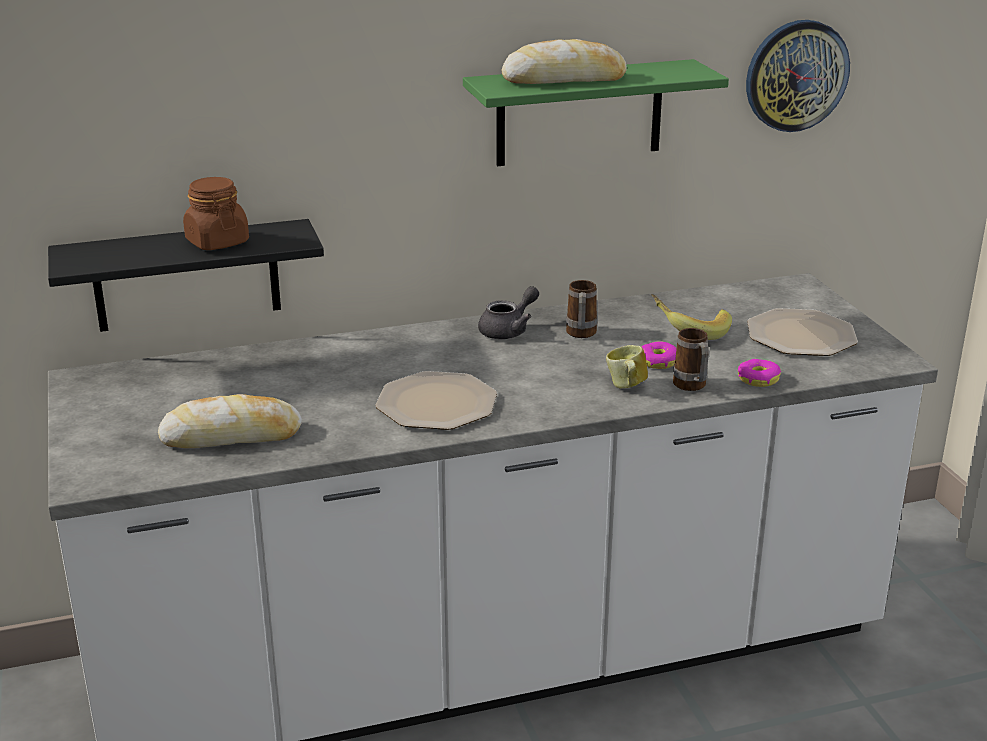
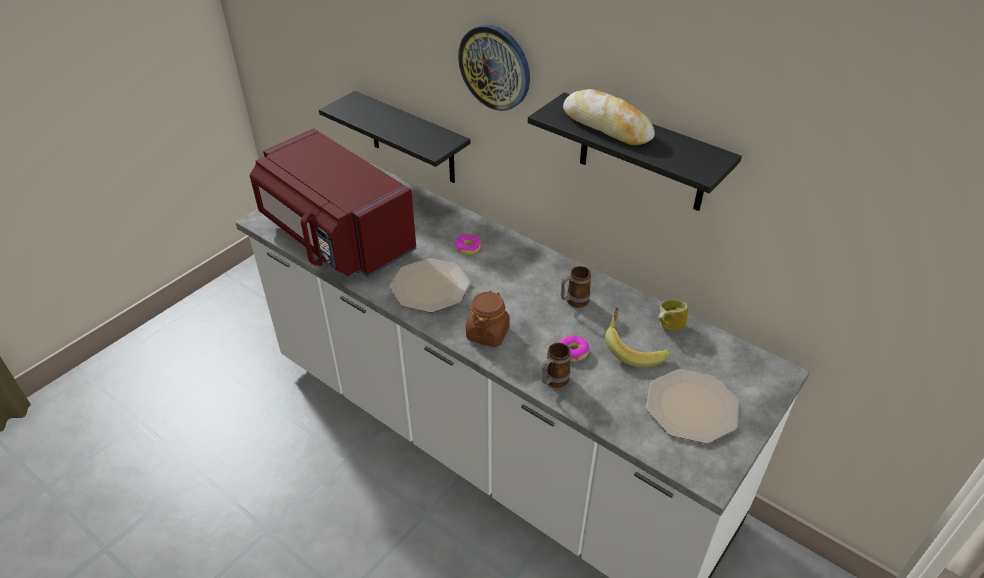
camera: 55 degrees right, 15 degrees up
(217, 242) = (406, 129): brown jar -> brown jar (487, 333)
(231, 436) = (335, 237): bread -> red microwave
(509, 330) = (546, 271): grey teapot -> none
(579, 113) = (642, 154): green shelf -> black shelf
(626, 387) = (522, 352): mug -> mug (668, 327)
(758, 379) = (597, 410): donut -> donut (468, 248)
(796, 75) = (839, 212): wall clock -> wall clock (495, 67)

